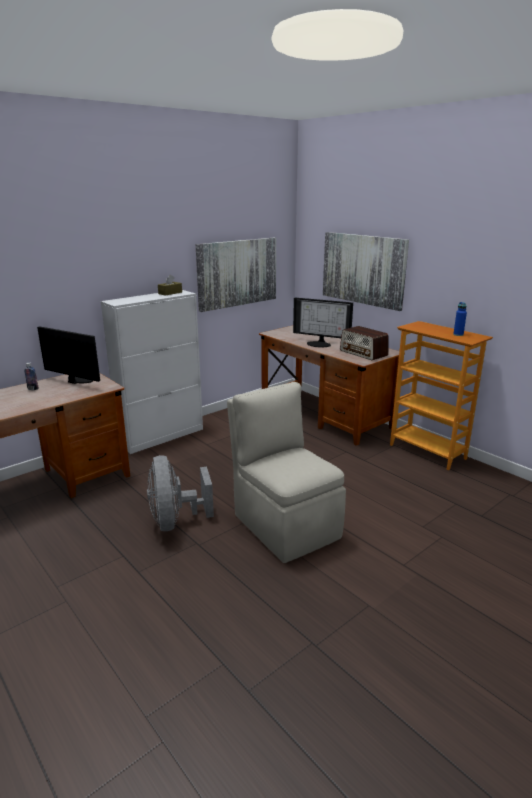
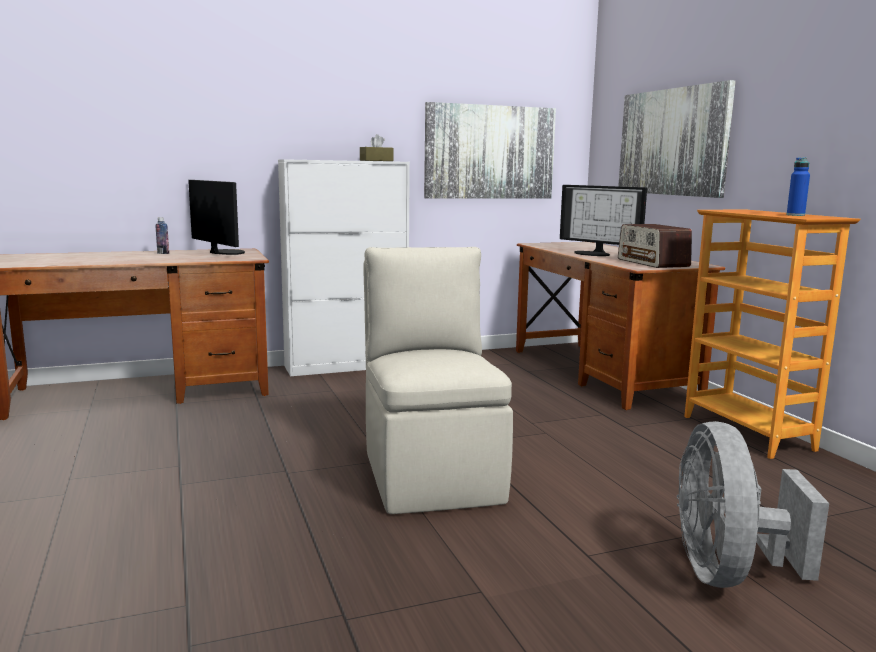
camera: 20 degrees right, 10 degrees down
(175, 521) = (281, 444): grey fan -> grey fan (727, 573)

